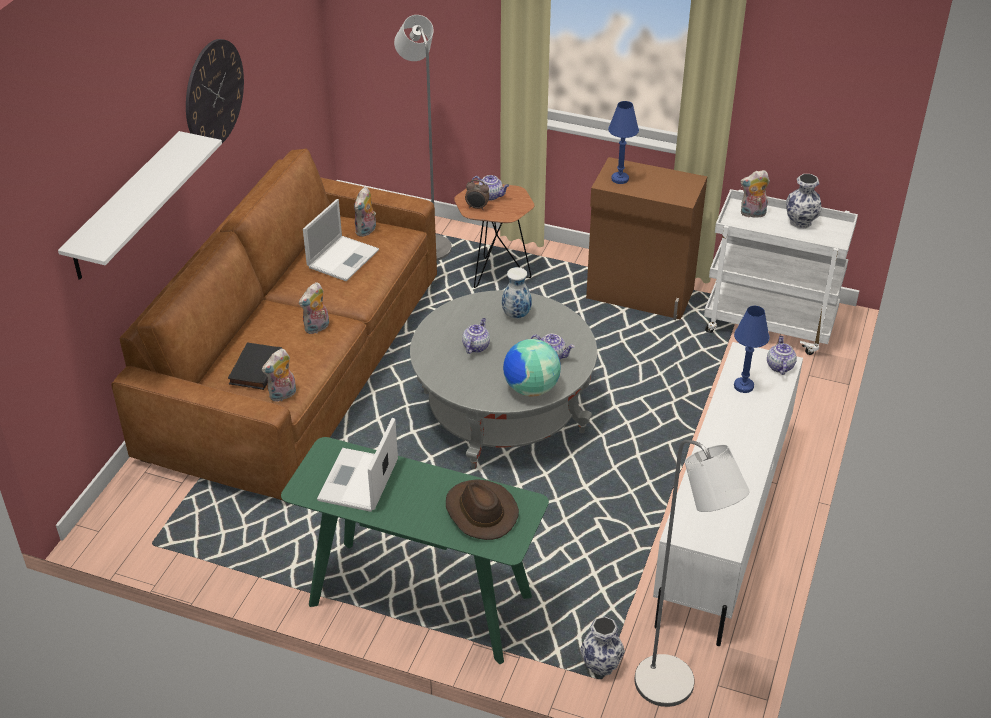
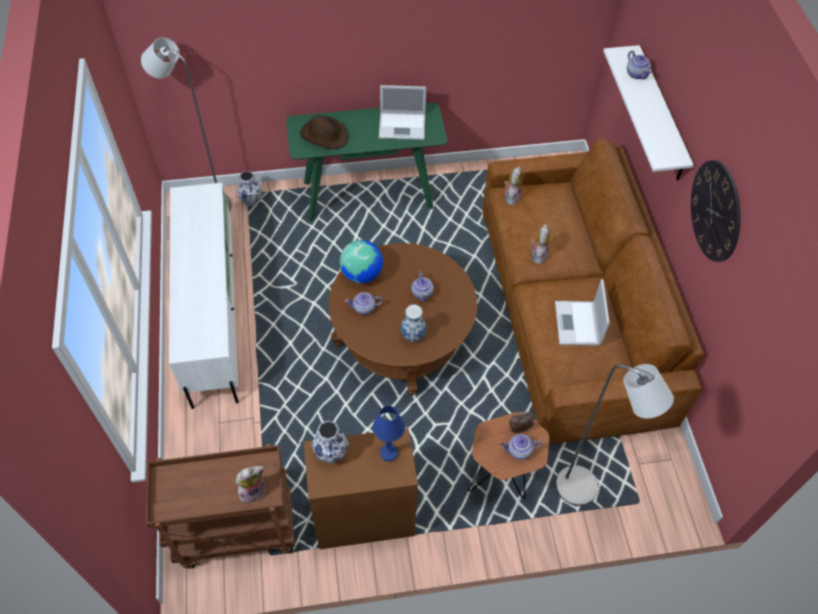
camera: 150 degrees right, 15 degrees up
(255, 368) = (545, 205): black book -> none
(358, 482) = (403, 126): laptop -> laptop turned 105 degrees clockwise
(366, 231) = (588, 364): plush toy -> none
(503, 412) = (402, 338): grey coffee table -> brown coffee table
(743, 386) = (206, 315): blue table lamp -> none
(770, 325) = (234, 533): white cart -> brown cart
(779, 366) = (185, 346): teapot -> teapot (637, 74)
(800, 222) = (203, 500): vase -> vase (332, 453)

